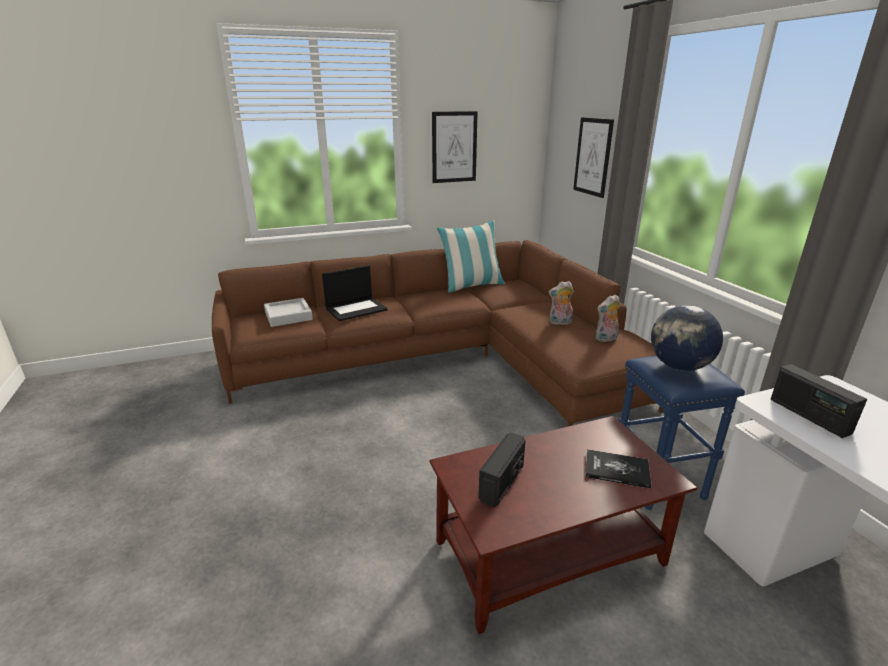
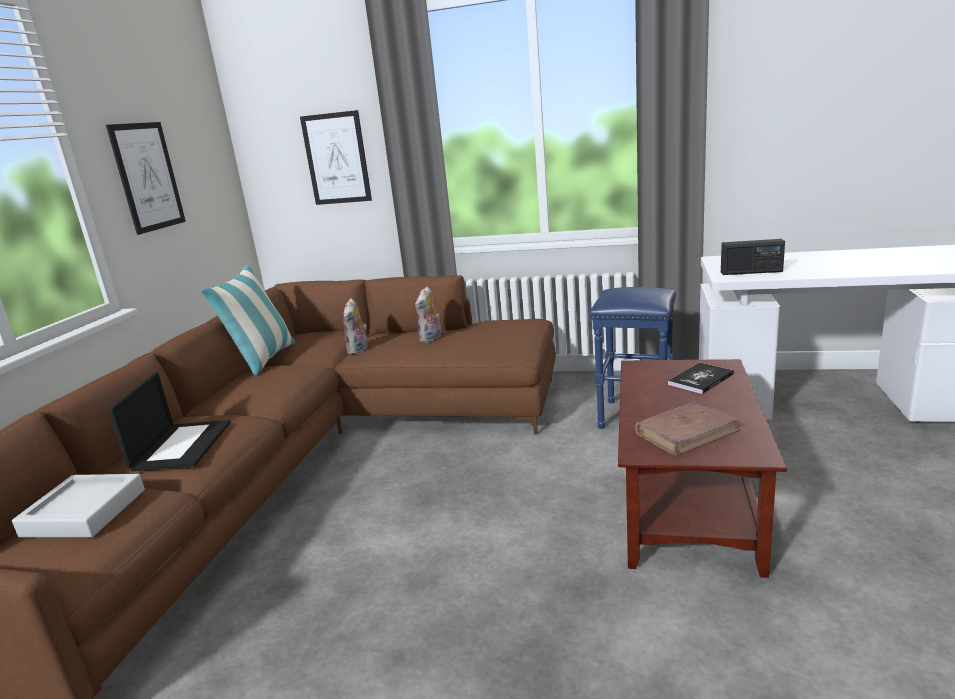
camera: 55 degrees left, 5 degrees down
(502, 483) = (686, 432): radio -> brown book
(606, 339) = (490, 330): plush toy -> plush toy (359, 350)
(679, 366) = (634, 292): globe -> none

